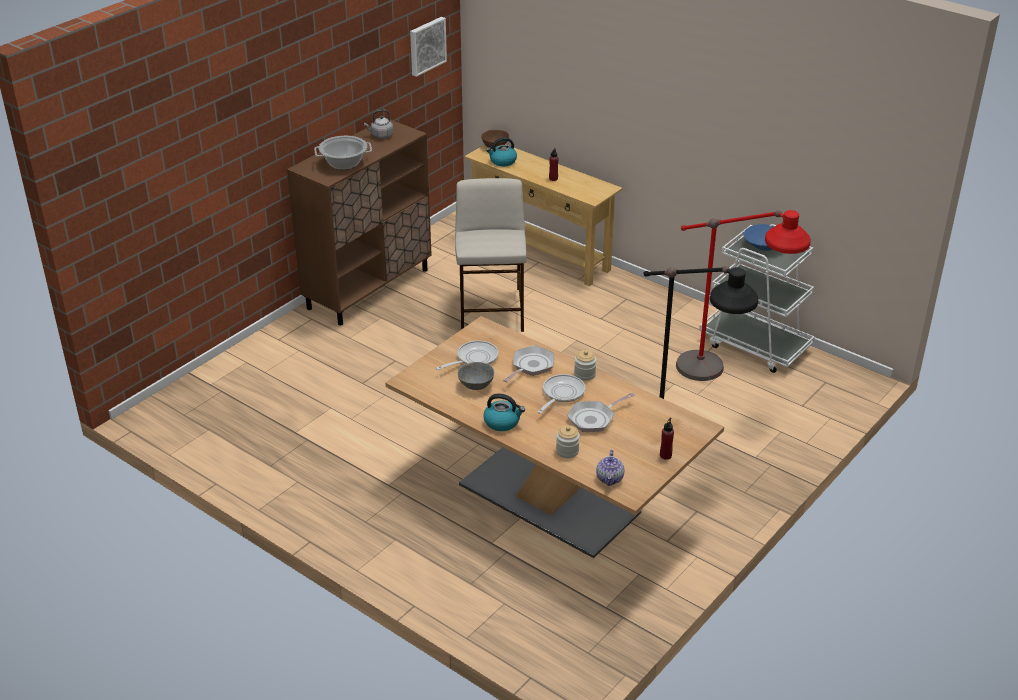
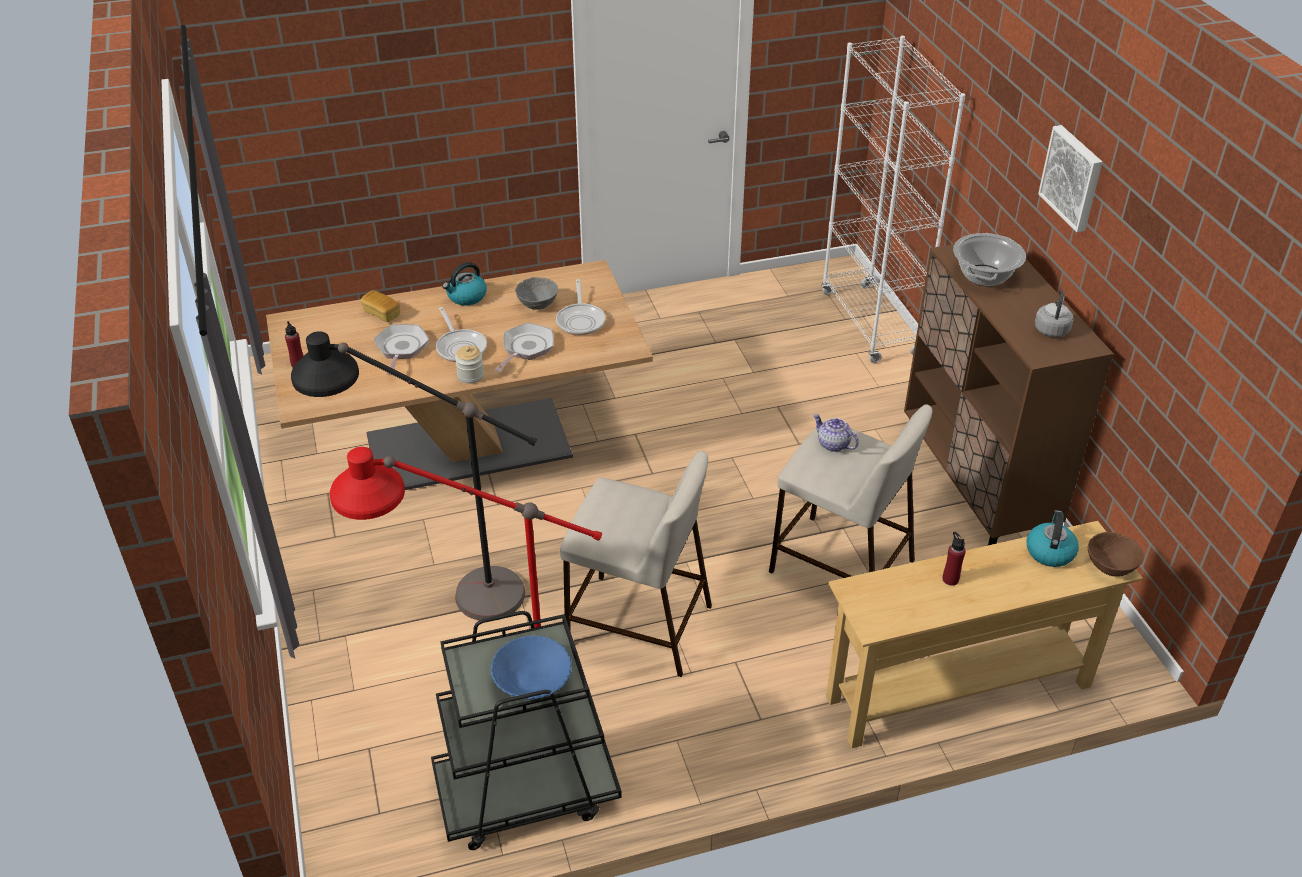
camera: 125 degrees right, 5 degrees up
(218, 378) = (870, 323): none -> white bookcase
(426, 45) = (1218, 353): picture -> picture (1073, 177)
(531, 366) = (526, 348): frying pan -> frying pan turned 135 degrees counterclockwise
(567, 451) = (382, 313): jar -> bread
(610, 479) = (317, 319): teapot -> teapot (833, 444)
(615, 358) = (637, 624): none -> beige stool
(755, 345) = (526, 792): white cart -> black cart

